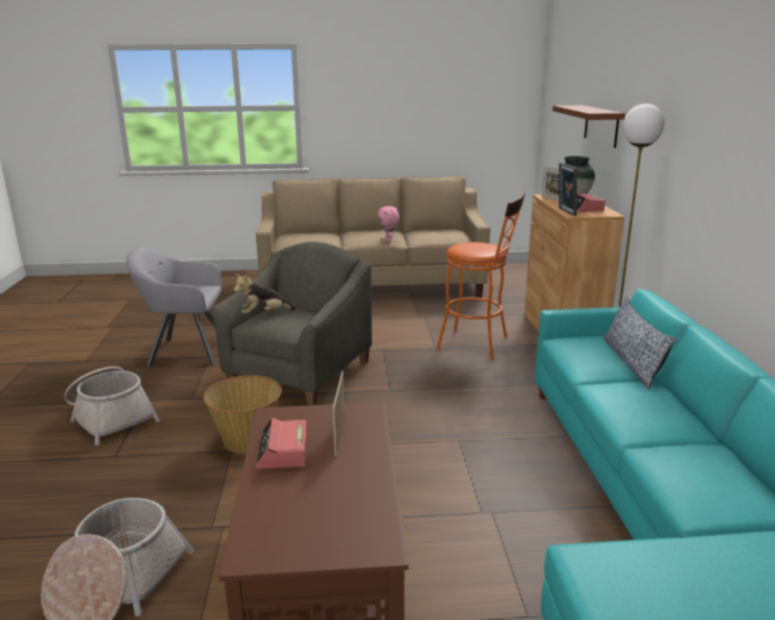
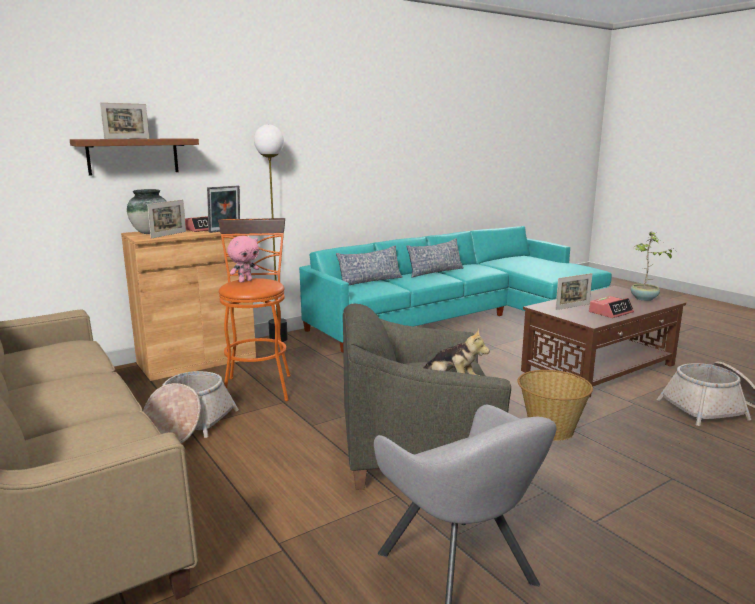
camera: 120 degrees left, 5 degrees down
(111, 417) = (651, 524): basket -> basket (189, 425)
(293, 533) = (644, 299): none -> potted plant
(388, 240) = (102, 376): pink plush toy -> pink plush toy (245, 281)
(583, 108) = (127, 138): none -> picture frame
(682, 428) = (435, 272): none -> pillow

